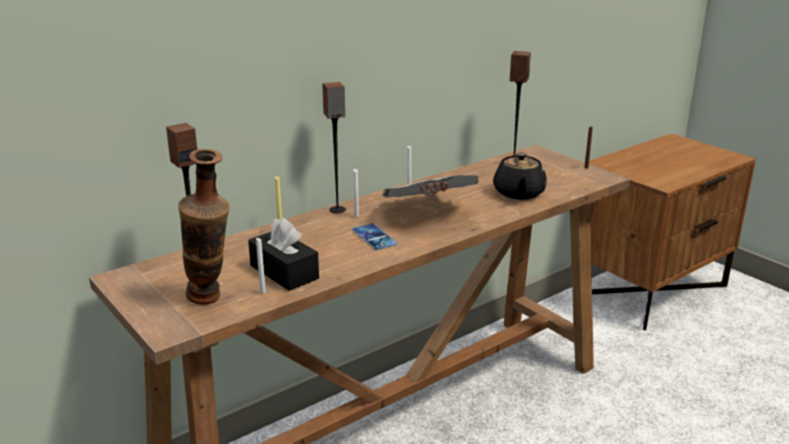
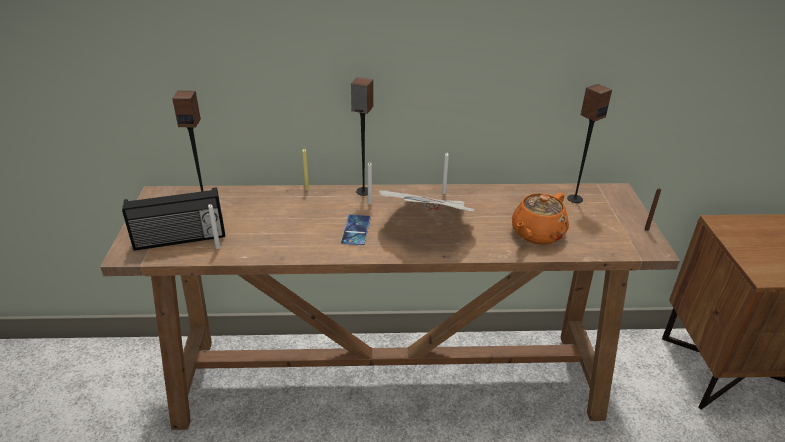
camera: 35 degrees right, 10 degrees up
(211, 301) = (180, 240): vase -> radio
(284, 272) = (253, 235): black tissue box -> none
(519, 193) = (536, 234): black teapot -> orange teapot

